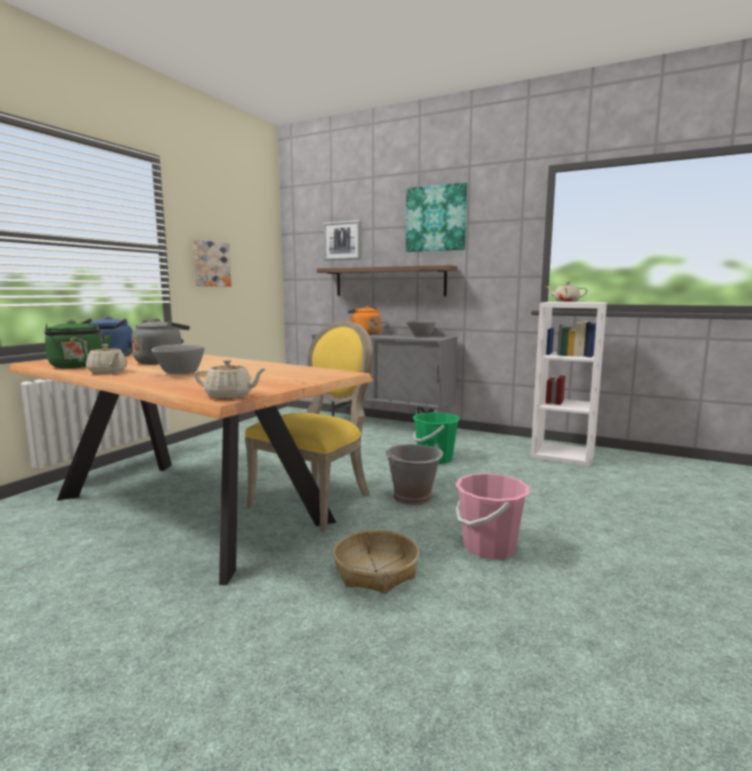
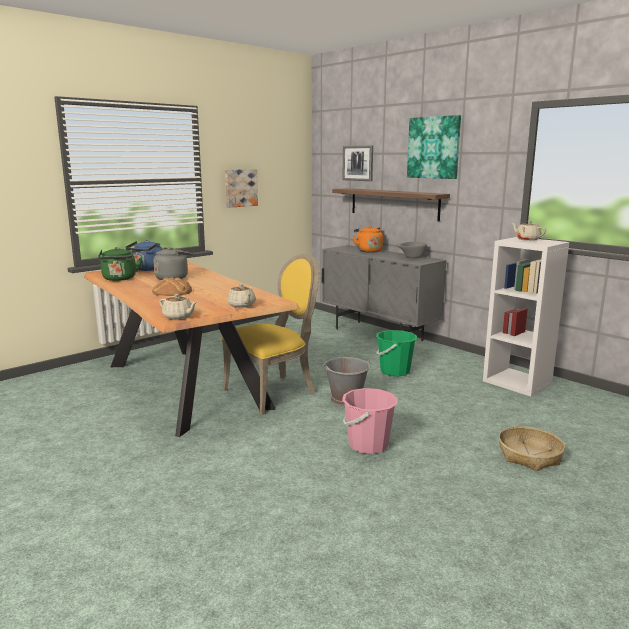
camera: 20 degrees right, 5 degrees up
(108, 372) = (132, 287): beige teapot -> beige teapot (242, 305)
(178, 373) = (172, 291): grey bowl -> bread
(375, 571) = (274, 445): basket -> basket (529, 456)

